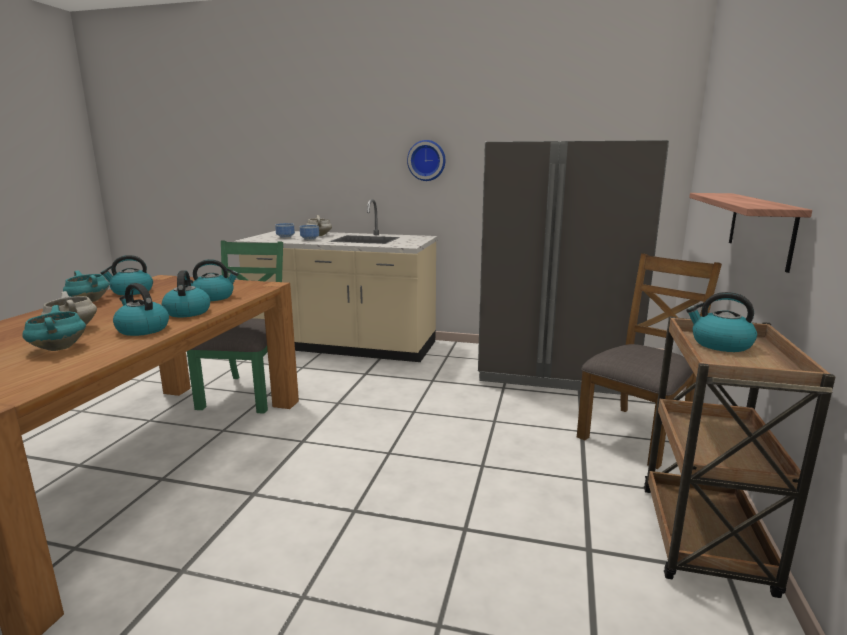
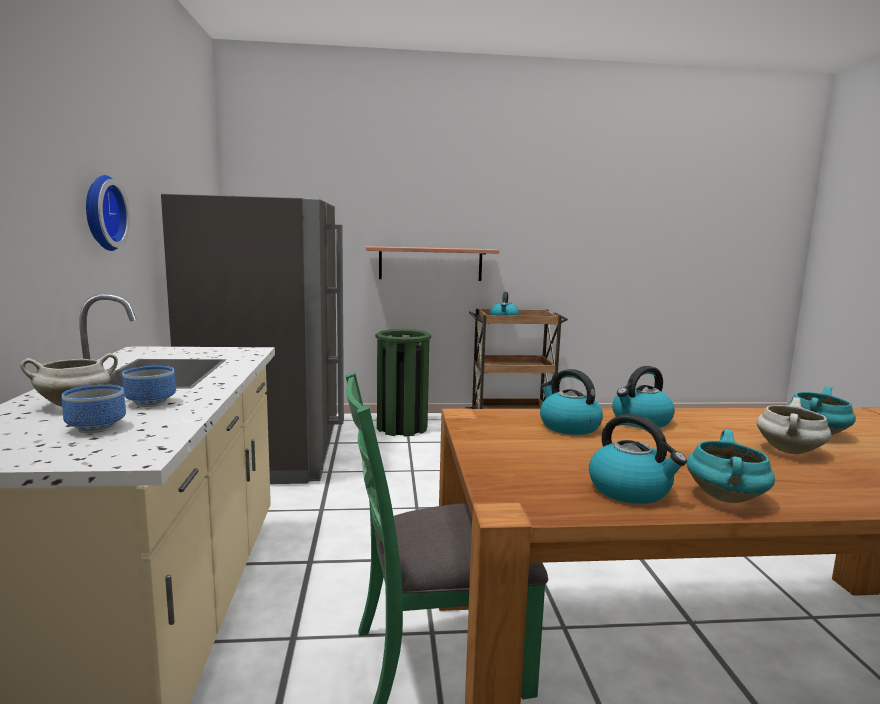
camera: 110 degrees left, 5 degrees down
(142, 329) = (717, 421): kettle -> none
(637, 434) = (402, 428): brown chair -> green trash can

